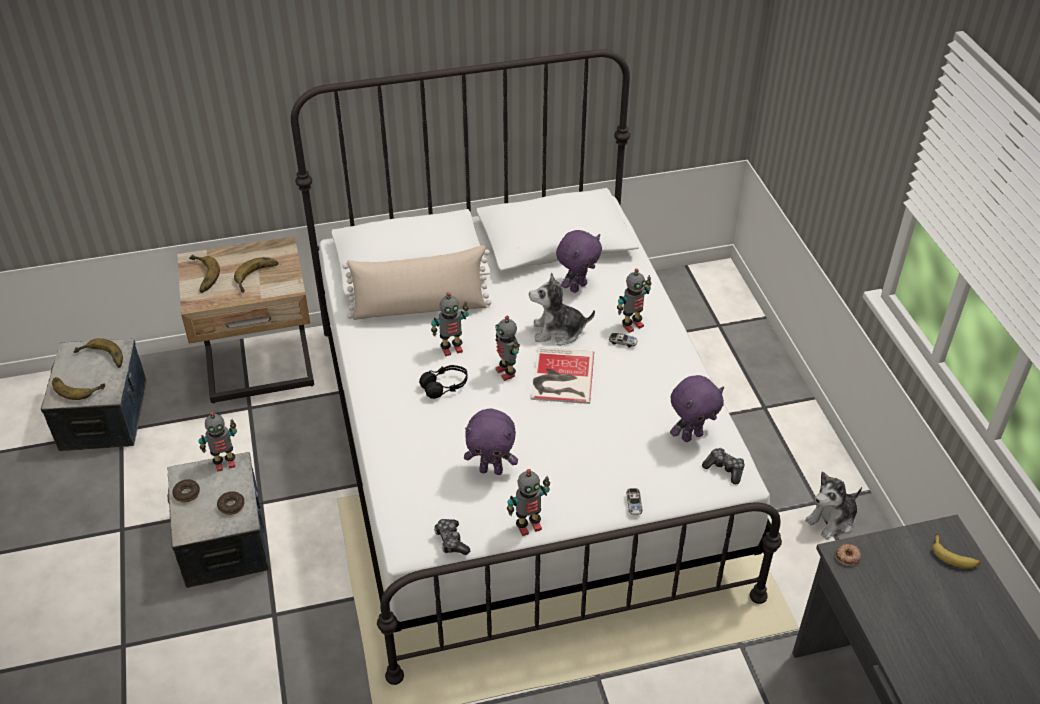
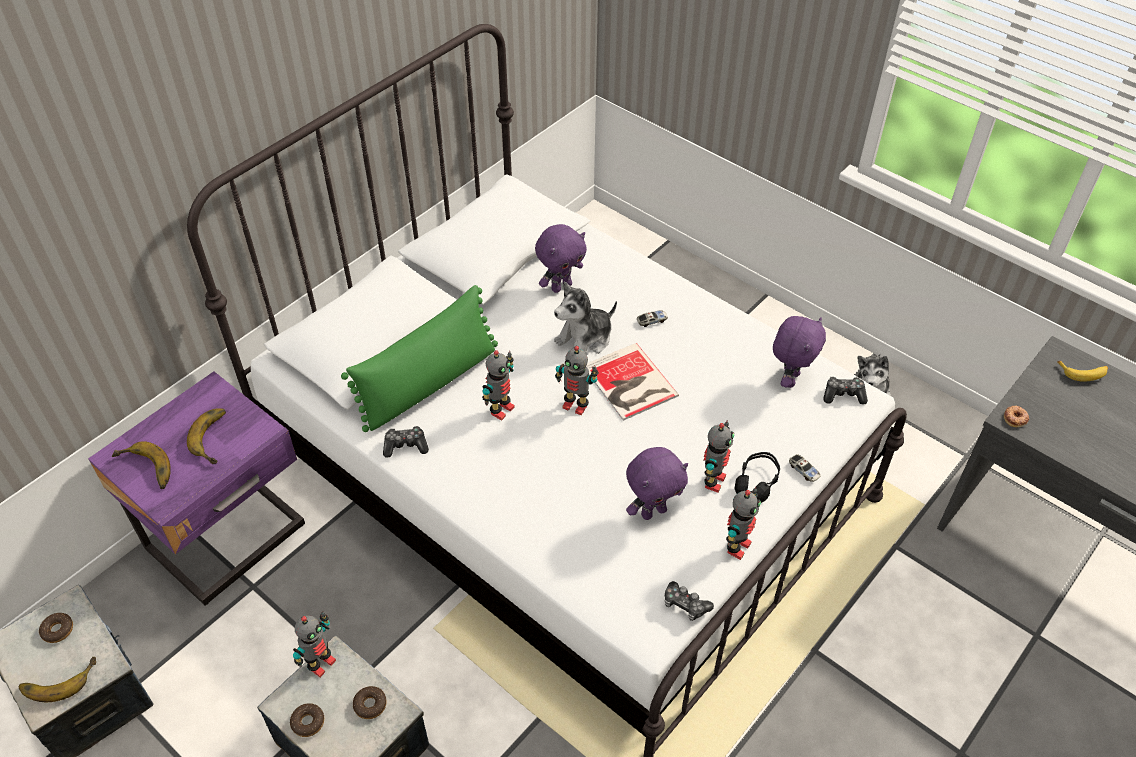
camera: 35 degrees left, 5 degrees up
(100, 359) = (58, 630): banana -> donut
(261, 370) = (230, 539): beige nightstand -> purple nightstand
(366, 340) = (405, 446): none -> game controller
(420, 308) = (429, 383): beige pillow -> green pillow
(445, 386) = (531, 451): black headphones -> black headphones (756, 482)
(577, 287) = (561, 286): purple plush toy -> purple plush toy turned 45 degrees clockwise
(632, 325) = (644, 300): toy robot -> toy robot (713, 481)

